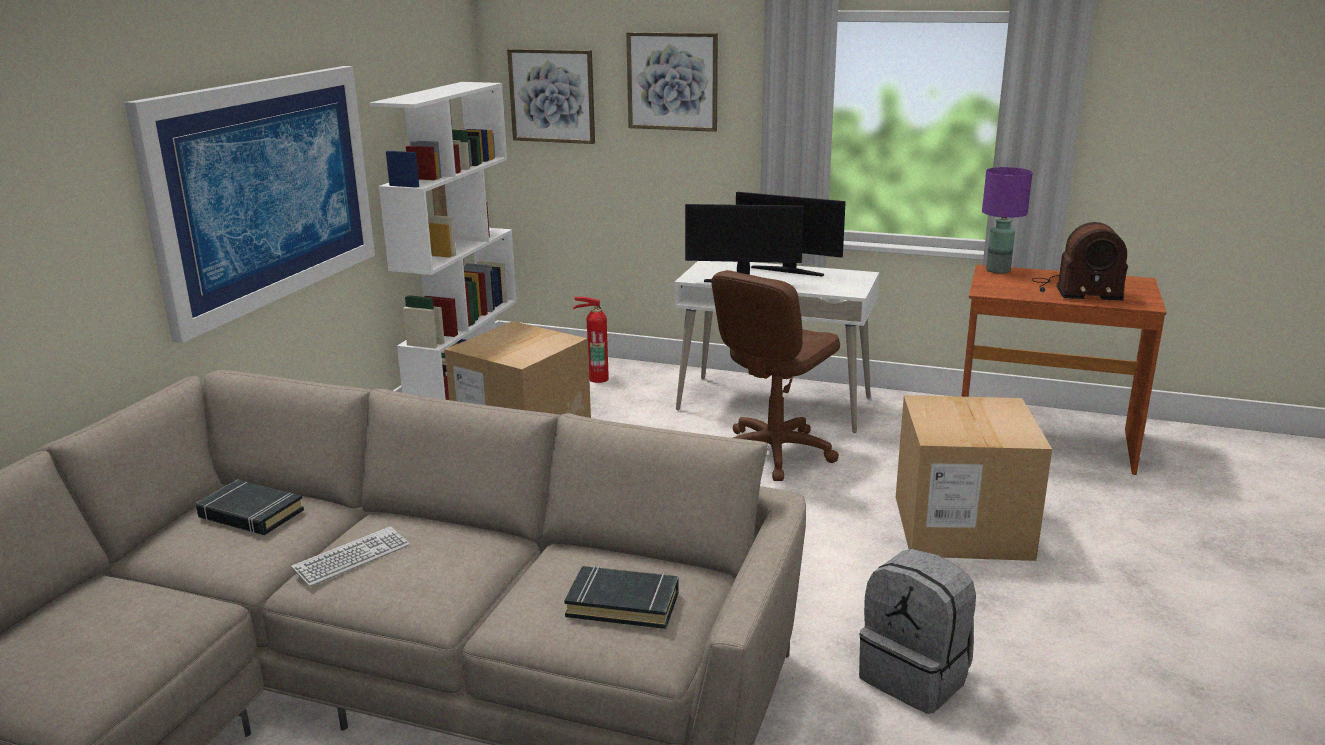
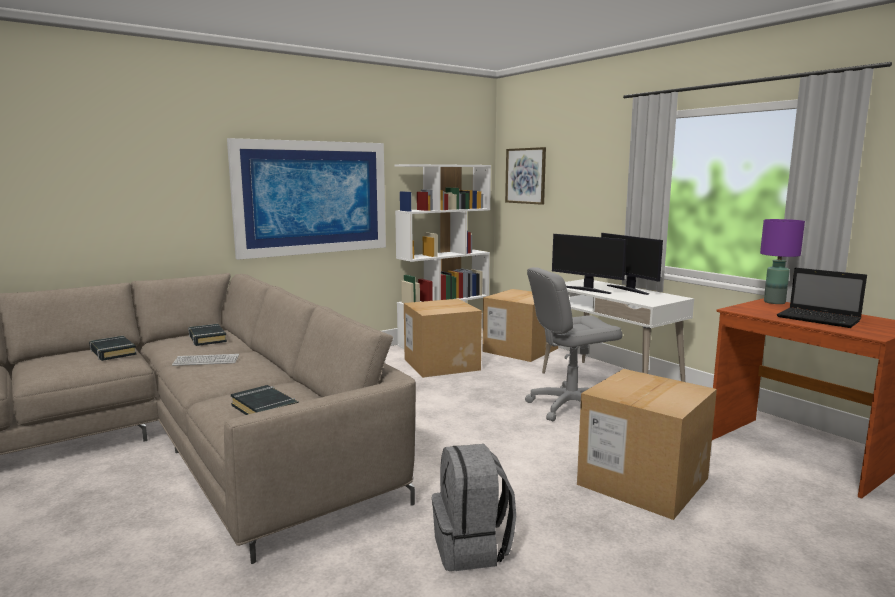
camera: 35 degrees right, 10 degrees down
(121, 601) = (112, 352): none -> black book
(597, 378) = (520, 350): fire extinguisher -> cardboard box
(672, 81) = (585, 164): picture -> none
(773, 453) = (570, 407): brown office chair -> grey office chair
(1075, 290) = (820, 319): radio -> laptop

